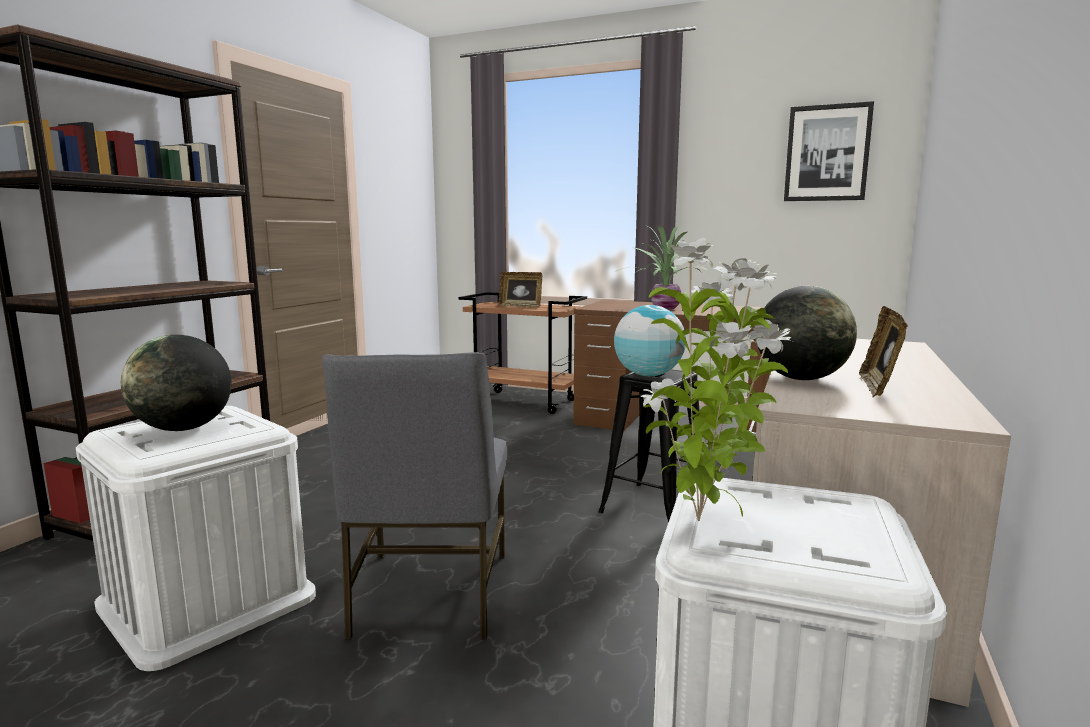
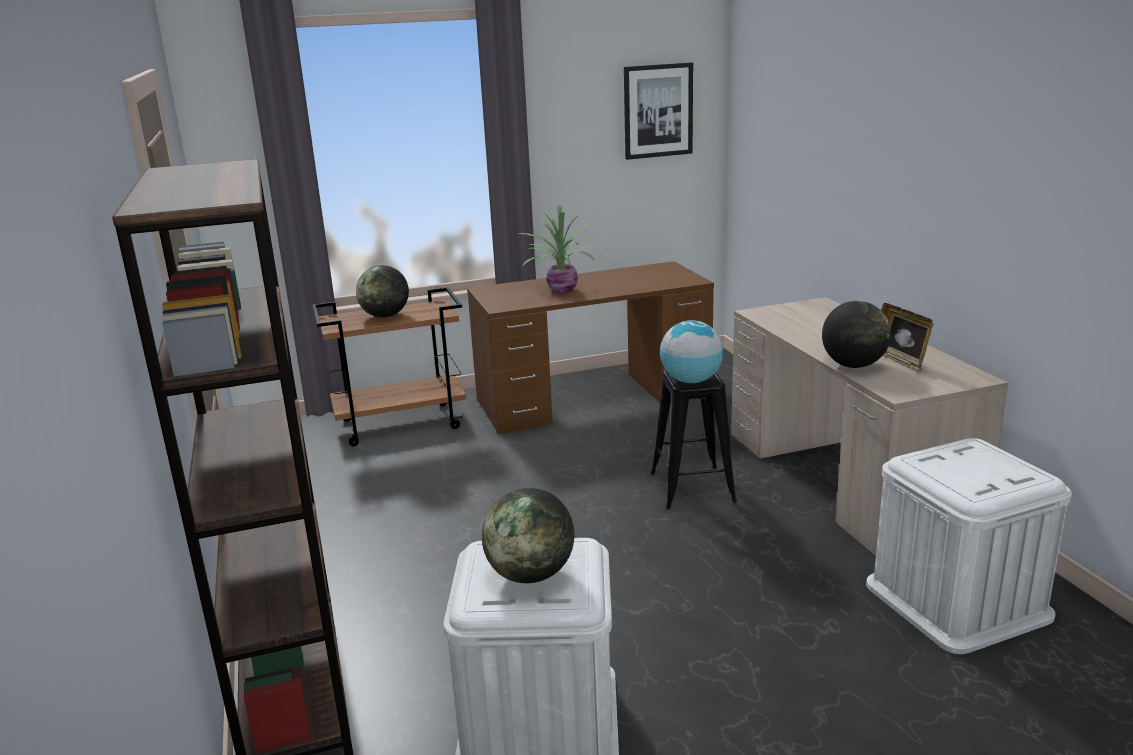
camera: 40 degrees left, 10 degrees up
(429, 595) = (677, 624): grey chair -> none
(520, 306) = (385, 316): picture frame -> globe
(703, 521) = (951, 486): potted plant -> none

